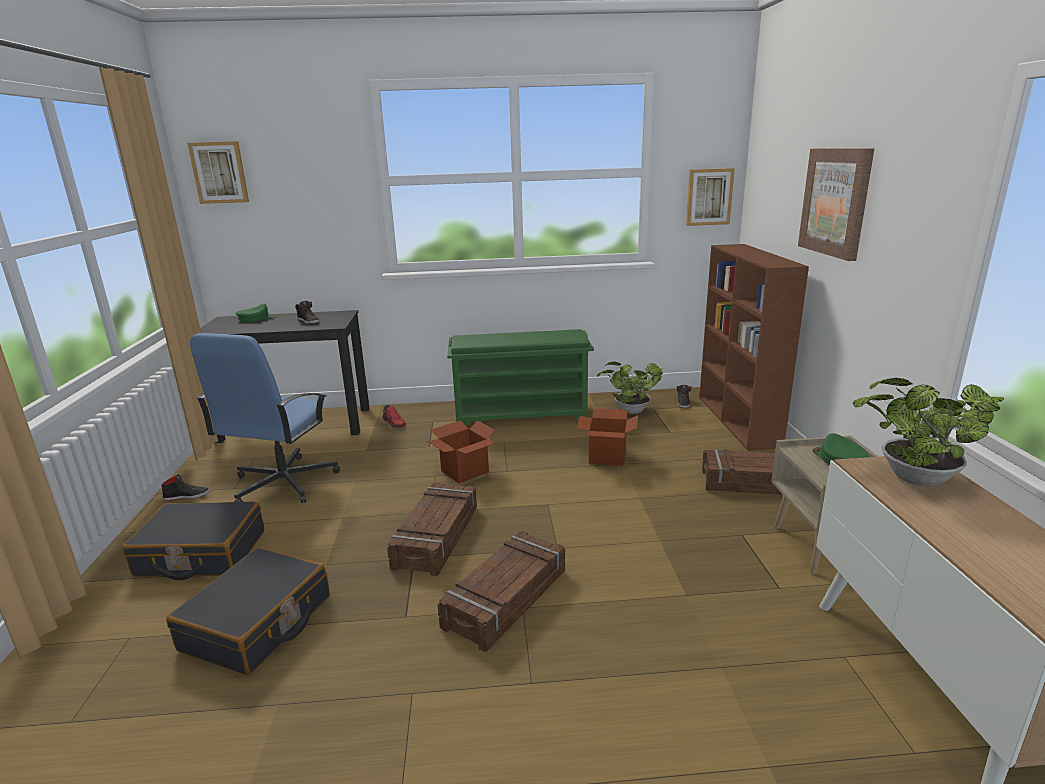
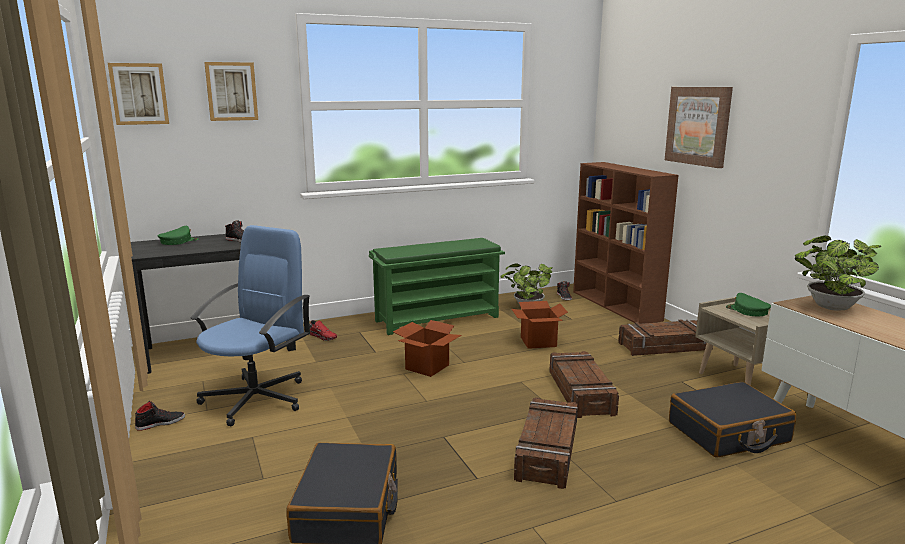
camera: 20 degrees left, 5 degrees down
(201, 554) = (230, 467): black suitcase -> black suitcase (728, 433)
(282, 483) = (257, 398): blue office chair -> blue office chair turned 150 degrees counterclockwise
(437, 537) = (449, 418): crate -> crate (581, 392)
(709, 197) = (571, 124): picture -> picture (231, 91)

